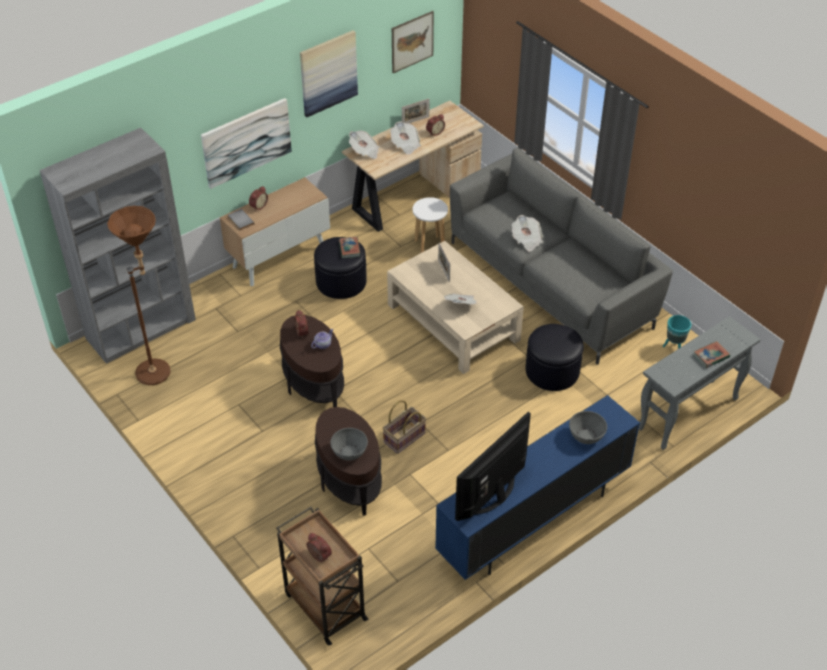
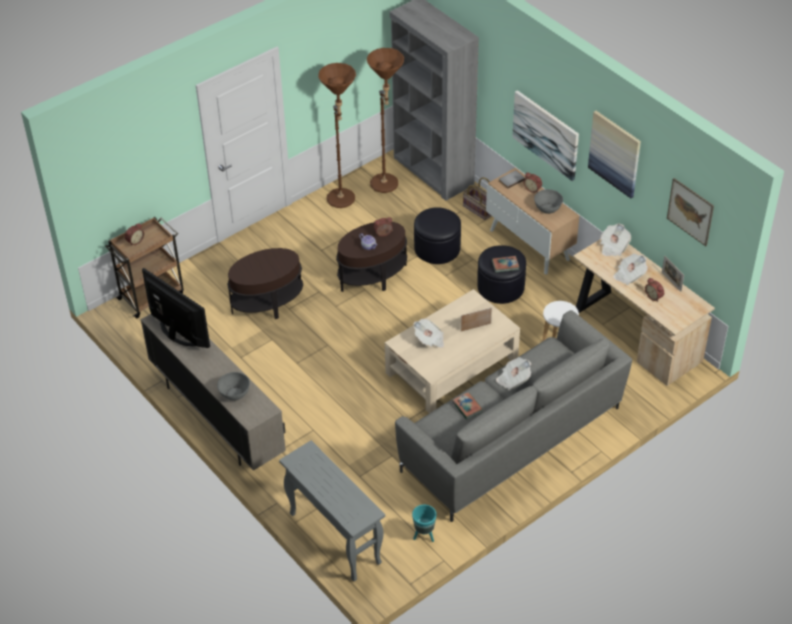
camera: 90 degrees right, 0 degrees up
(179, 411) = (343, 202): none -> brown floor lamp
(349, 452) = (250, 268): grey bowl -> grey bowl (547, 208)
(404, 438) = (310, 335): basket -> basket (478, 209)
(533, 522) = (216, 417): blue tv stand -> beige tv stand
(552, 371) = (390, 436): black ottoman -> black ottoman (437, 248)
(711, 356) = (329, 493): book -> book (467, 407)

